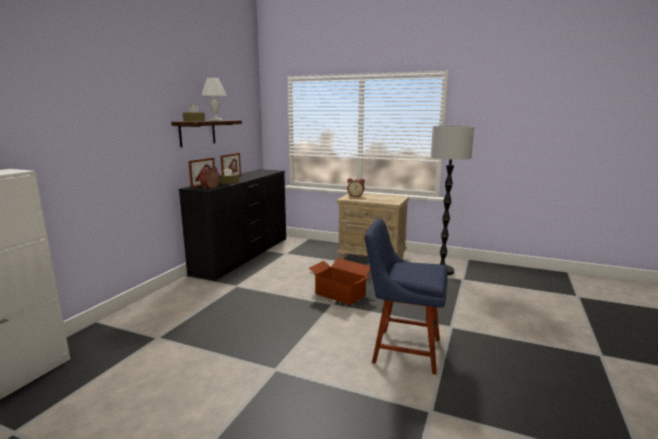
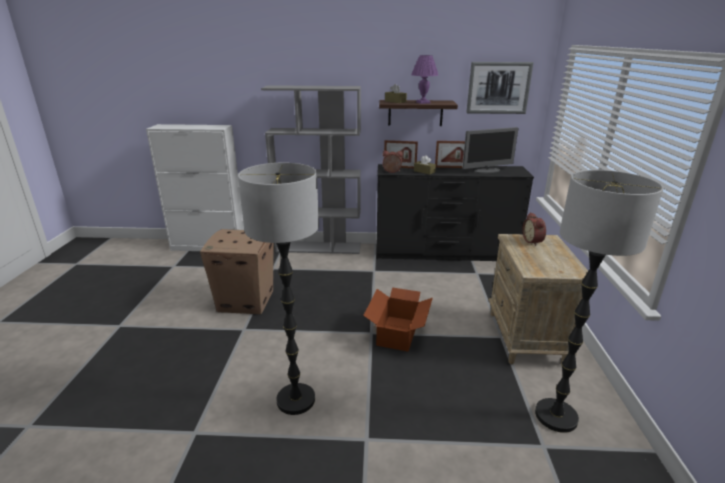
camera: 70 degrees right, 10 degrees up
(148, 303) = (319, 247): none -> grey bookcase
(215, 120) = (422, 102): white table lamp -> purple table lamp
(215, 363) = (246, 300): none -> cardboard box
(240, 109) = (498, 88): none -> picture
(256, 174) = (487, 171): none -> monitor
(402, 349) = (296, 400): blue chair -> floor lamp

